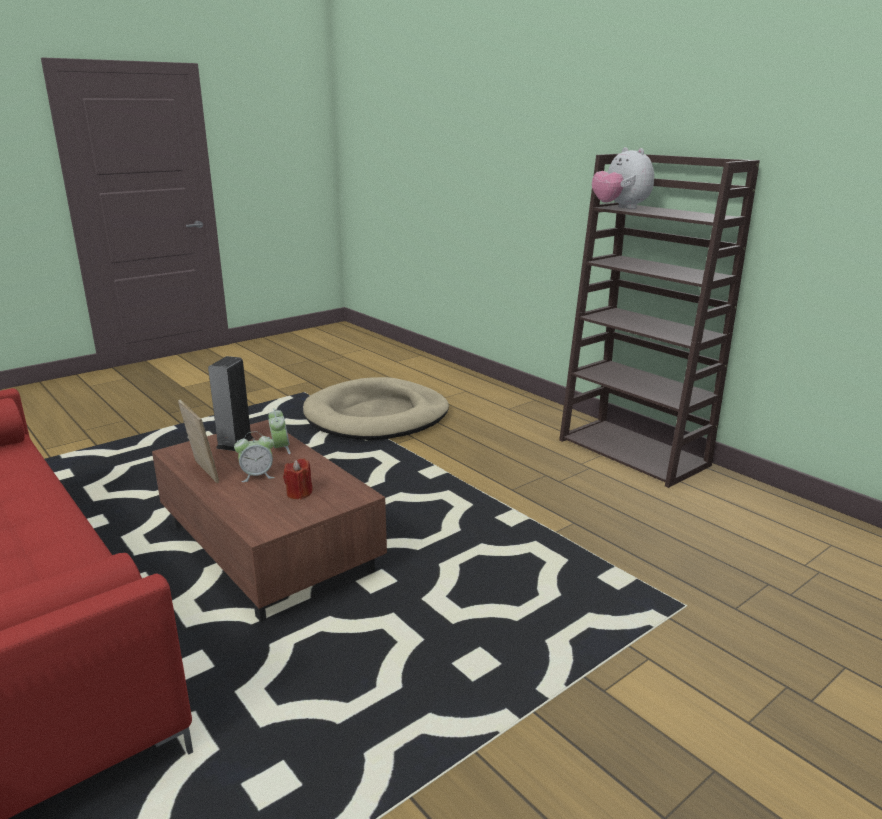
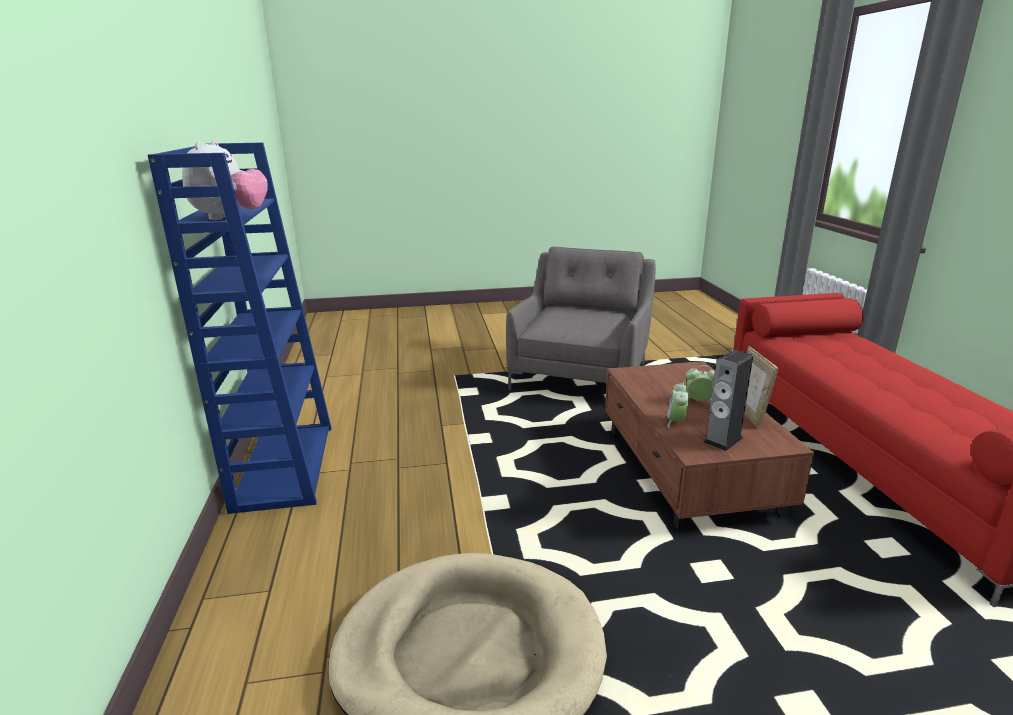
camera: 150 degrees left, 0 degrees up
(299, 493) = (667, 382): red candle -> none
(498, 688) = (581, 374): none -> grey armchair
(634, 452) = (284, 465): brown bookcase -> blue bookcase

